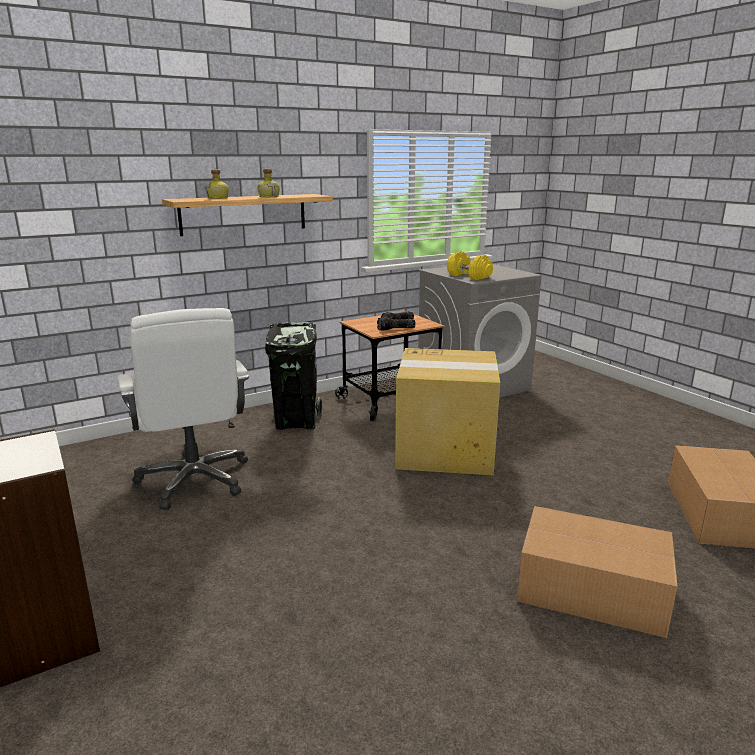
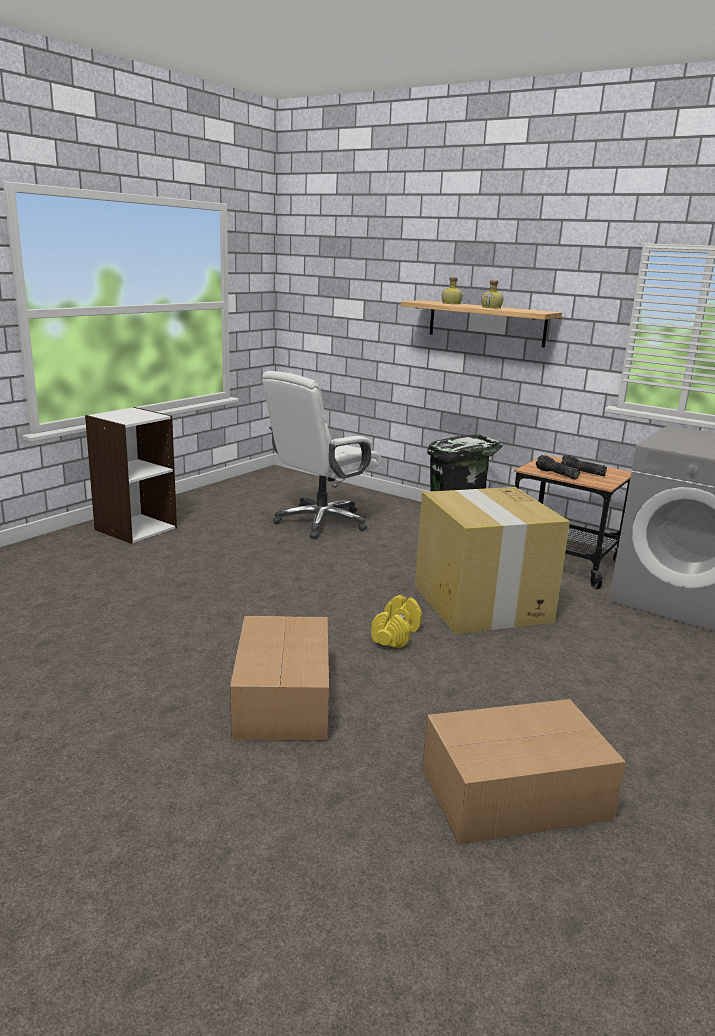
camera: 65 degrees right, 0 degrees up
(469, 276) = (676, 442): yellow dumbbell -> yellow dumbbell (396, 635)

